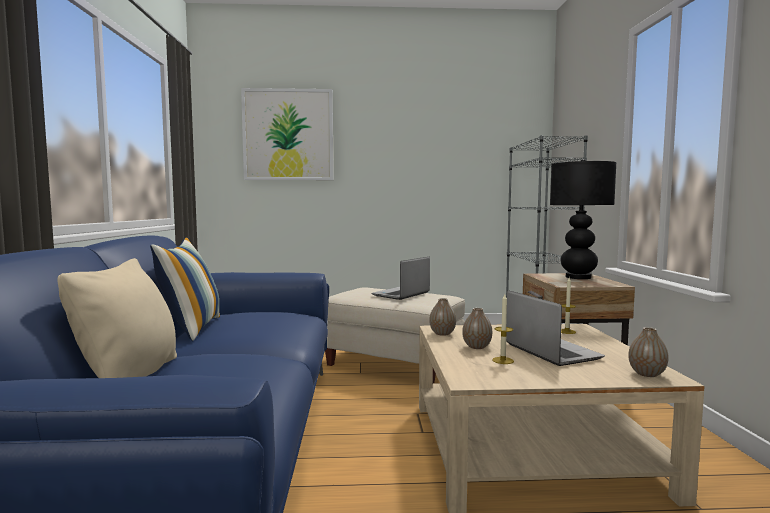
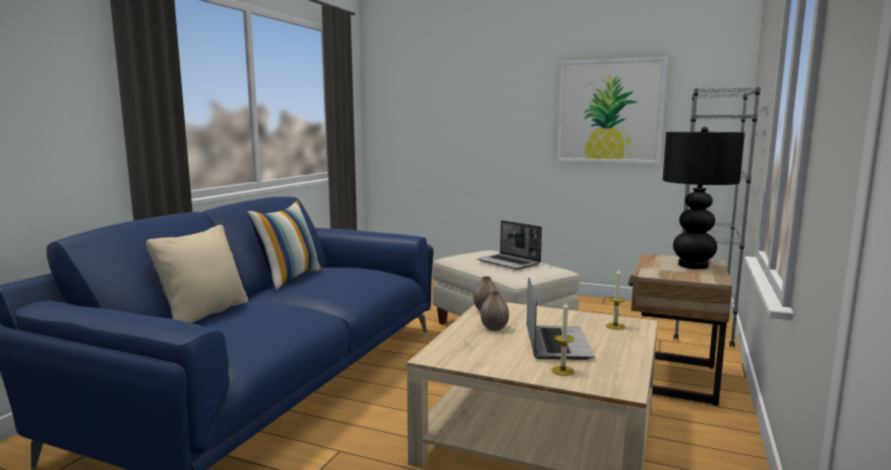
camera: 25 degrees right, 5 degrees up
(288, 135) = (445, 86): picture -> picture (610, 111)
(401, 294) = (509, 263): laptop -> laptop turned 105 degrees counterclockwise
(503, 360) = (494, 345): candle -> candle (562, 371)
(647, 374) = (608, 382): vase -> none

